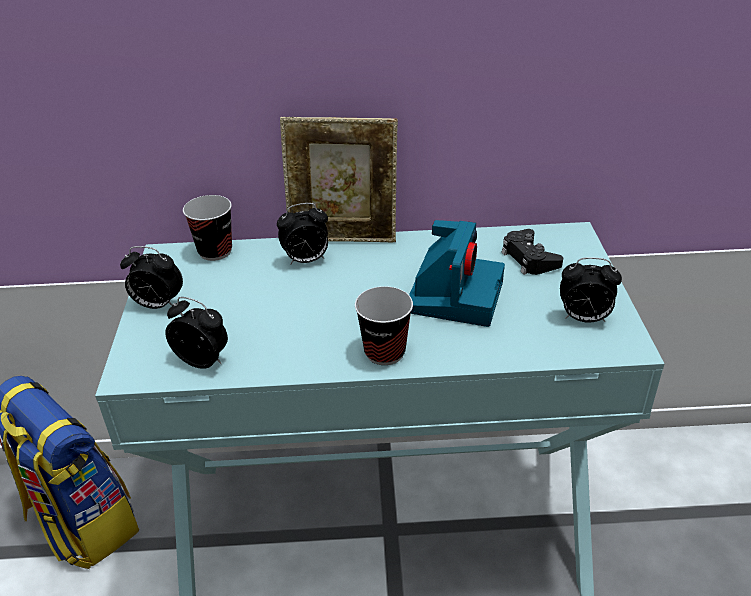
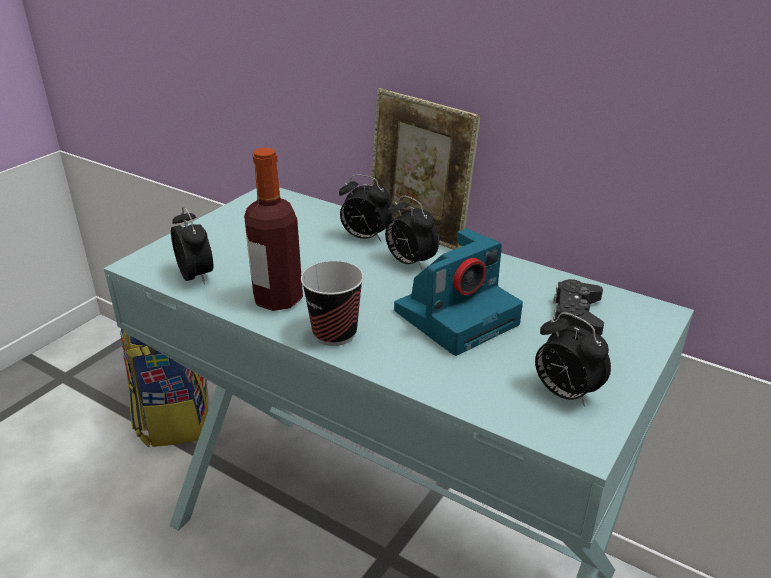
camera: 35 degrees right, 5 degrees down
(157, 305) = (217, 226): alarm clock -> alarm clock (409, 263)
(215, 251) = (305, 205): cup -> none
(303, 346) = (278, 299): none -> bottle

